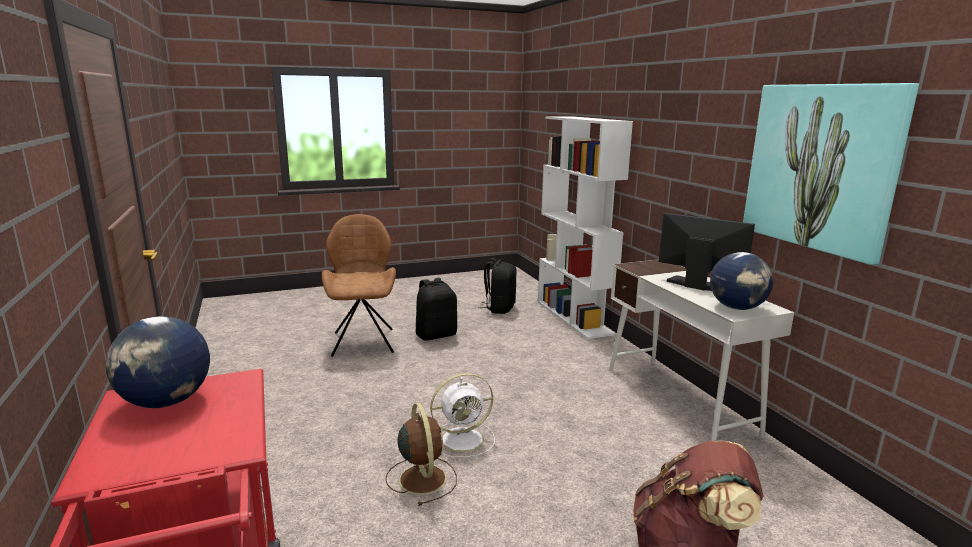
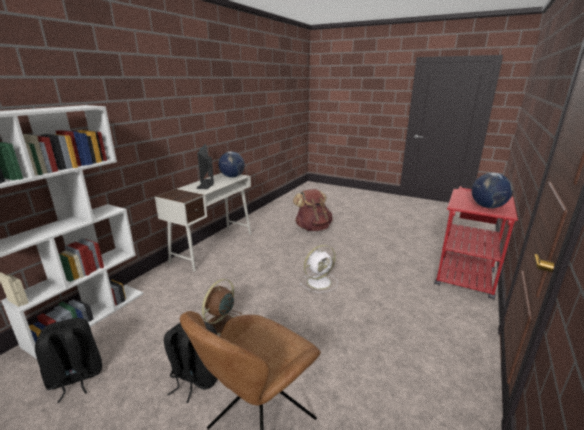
camera: 130 degrees left, 5 degrees up
(422, 478) = (358, 278): brown fan -> brown fan (220, 325)
(464, 439) = (320, 282): white fan -> white fan turned 120 degrees clockwise
(821, 167) = (216, 110): picture -> none

